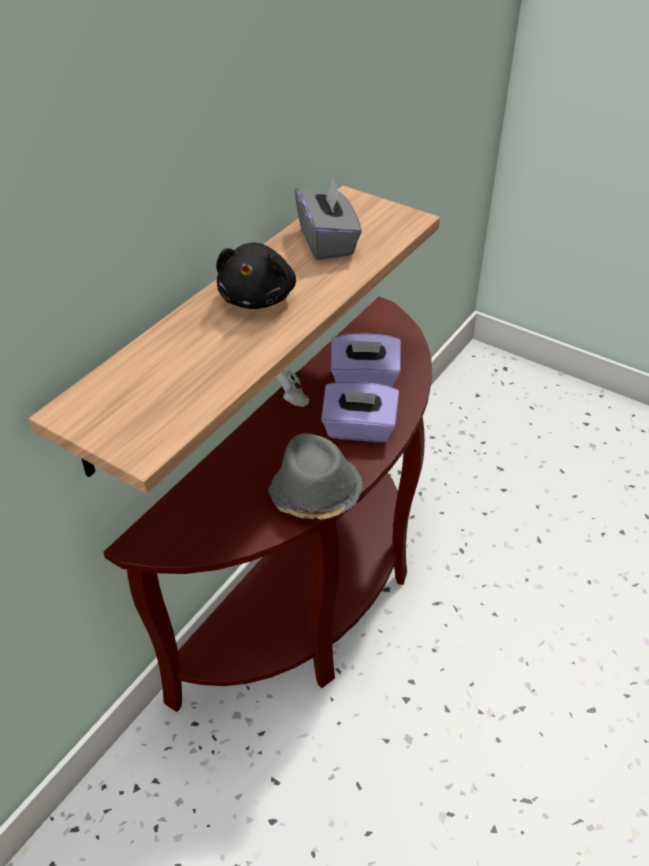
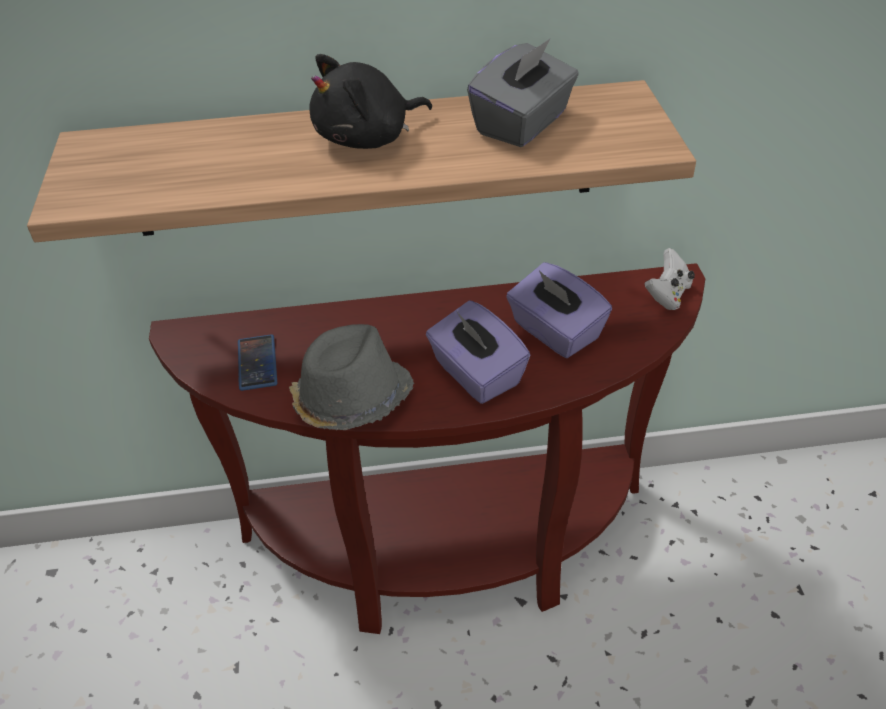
camera: 50 degrees right, 0 degrees up
(224, 518) = (257, 363): none -> phone
(291, 397) = (461, 302): white game controller -> white game controller (667, 295)

